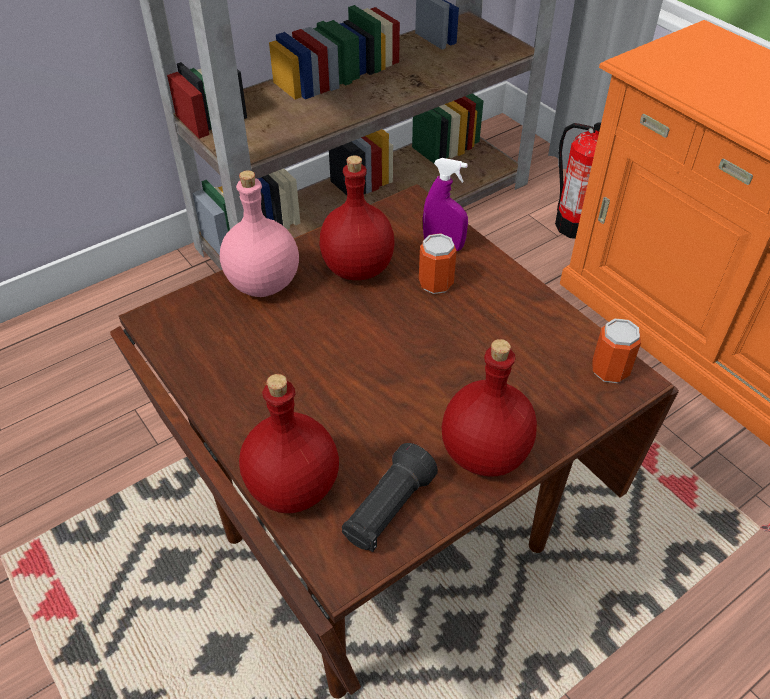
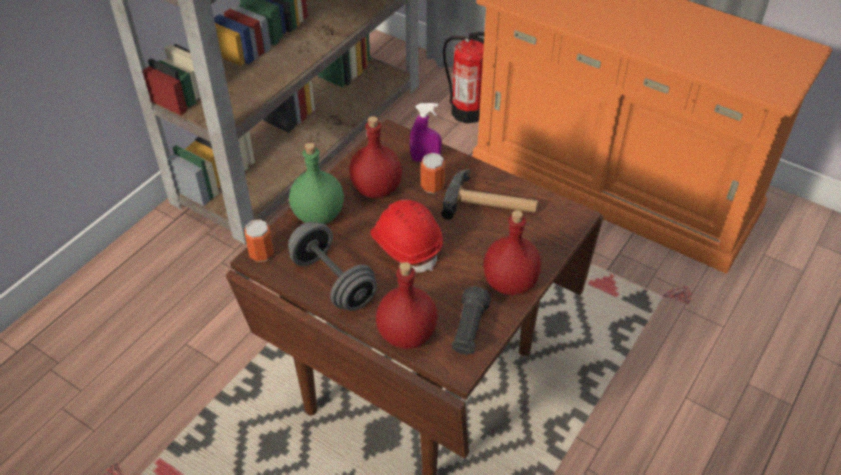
camera: 20 degrees left, 0 degrees up
(233, 378) = (333, 281): none -> grey dumbbell
(263, 283) = (318, 214): pink bottle -> green bottle
(359, 355) = (406, 245): none -> red hard hat
(508, 329) = (491, 204): none -> hammer
(610, 370) = (561, 214): can -> can (261, 253)

